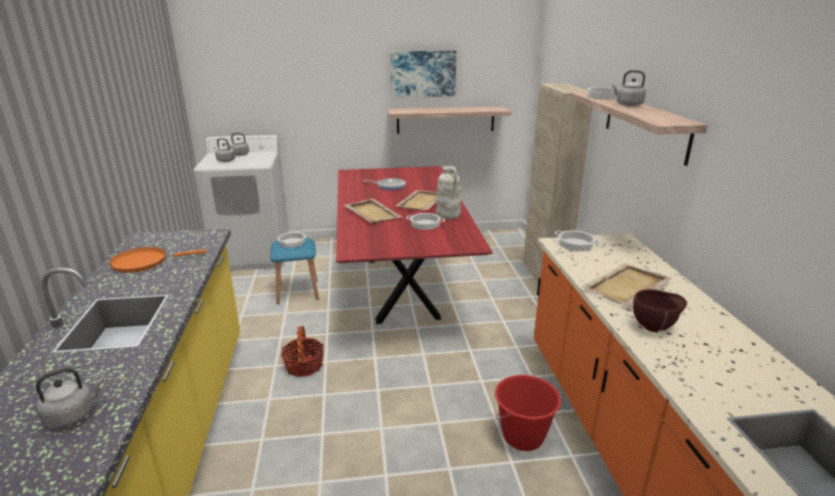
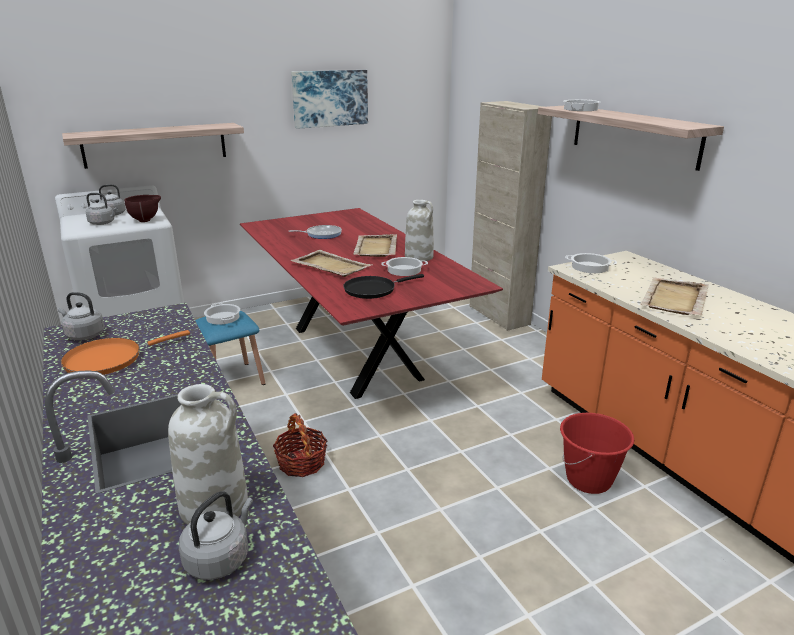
camera: 20 degrees left, 0 degrees up
(105, 378) = (215, 505): none -> white vase
(385, 237) = (373, 290): none -> black frying pan
(445, 119) = (358, 152): shelf -> shelf (155, 145)
(627, 104) = (618, 114): grey kettle -> grey kettle (84, 335)
(654, 328) = (735, 331): brown bowl -> brown bowl (146, 220)

